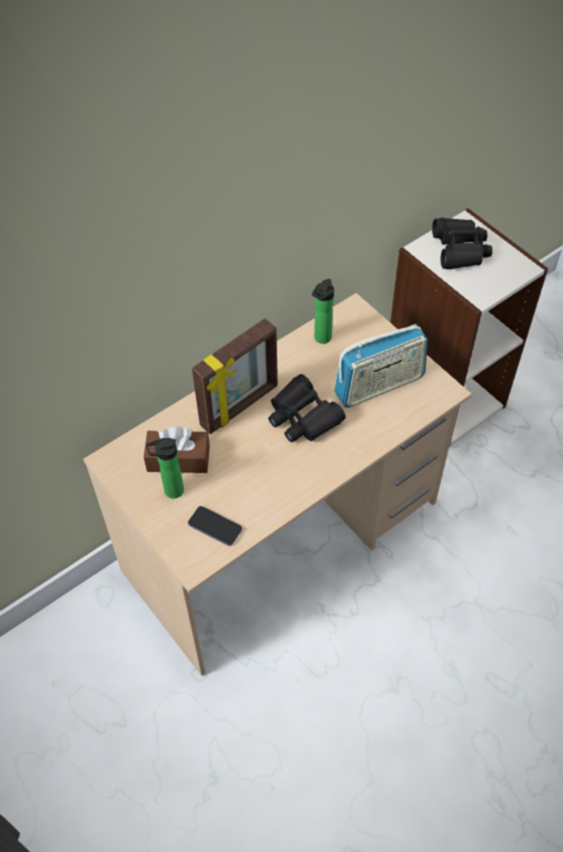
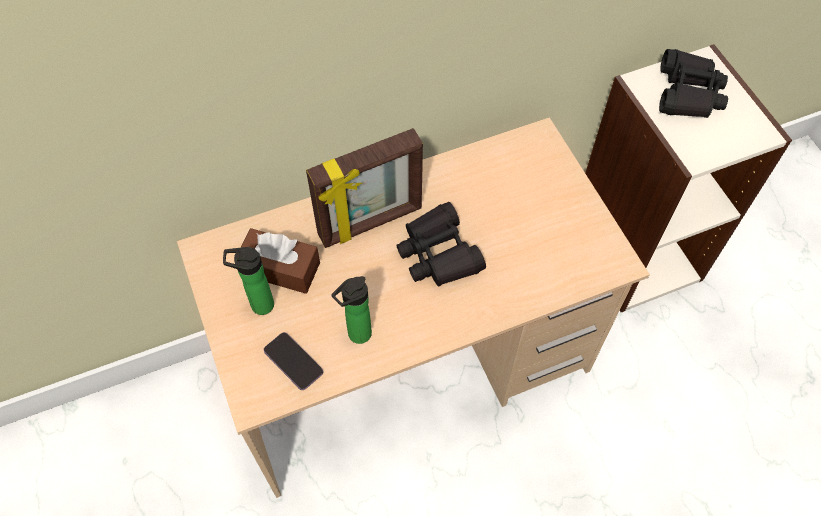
camera: 15 degrees right, 5 degrees up
(321, 339) = (490, 164): bottle -> bottle (356, 336)
(379, 385) = (541, 237): radio -> none

